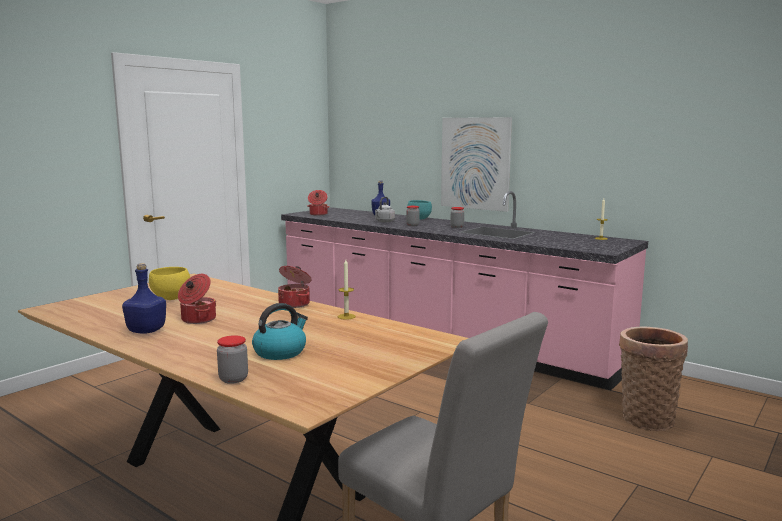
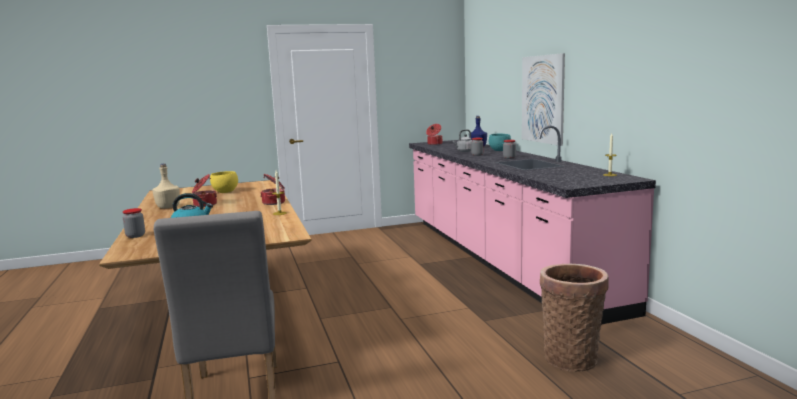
camera: 35 degrees right, 0 degrees up
(147, 331) = (168, 207): blue bottle -> beige bottle

